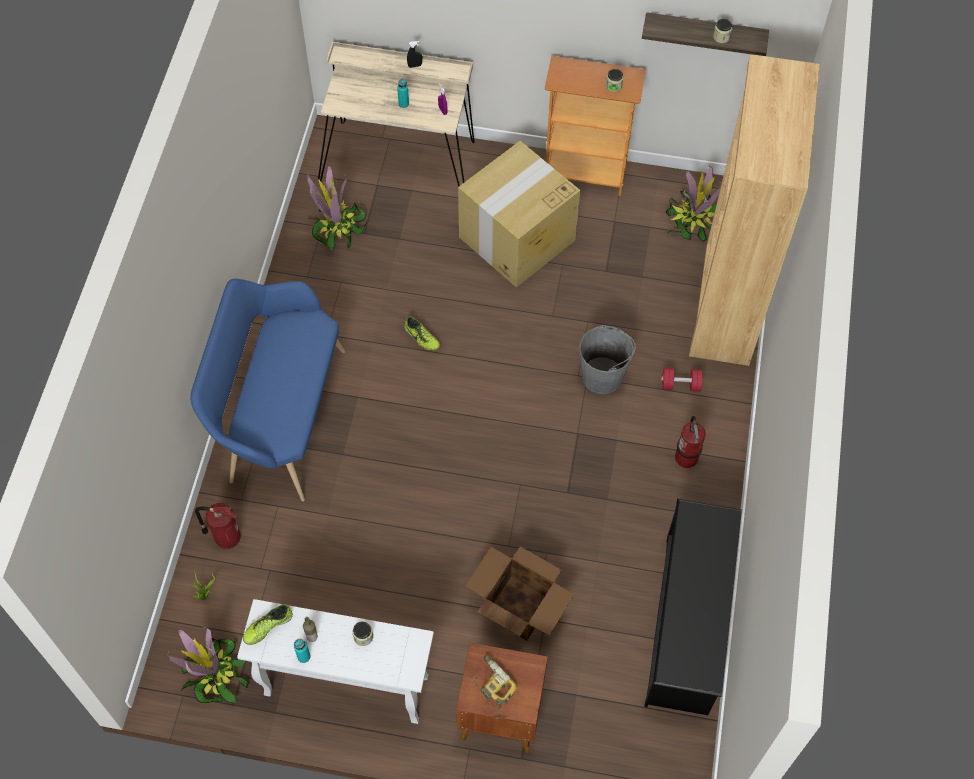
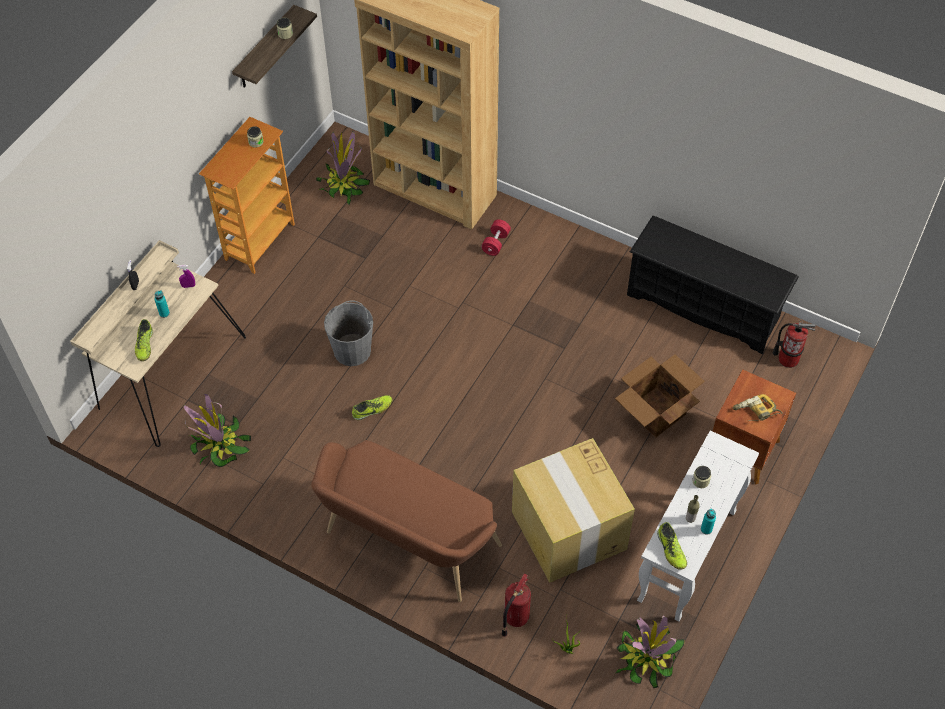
camera: 70 degrees left, 5 degrees down
(280, 416) = (407, 543): blue bench -> brown bench
(362, 103) = (145, 345): none -> shoe
(516, 239) = (302, 311): cardboard box -> cardboard box (569, 531)
(602, 376) = (466, 291): grey bucket -> grey bucket (352, 350)
(686, 457) = (562, 260): fire extinguisher -> fire extinguisher (788, 359)

